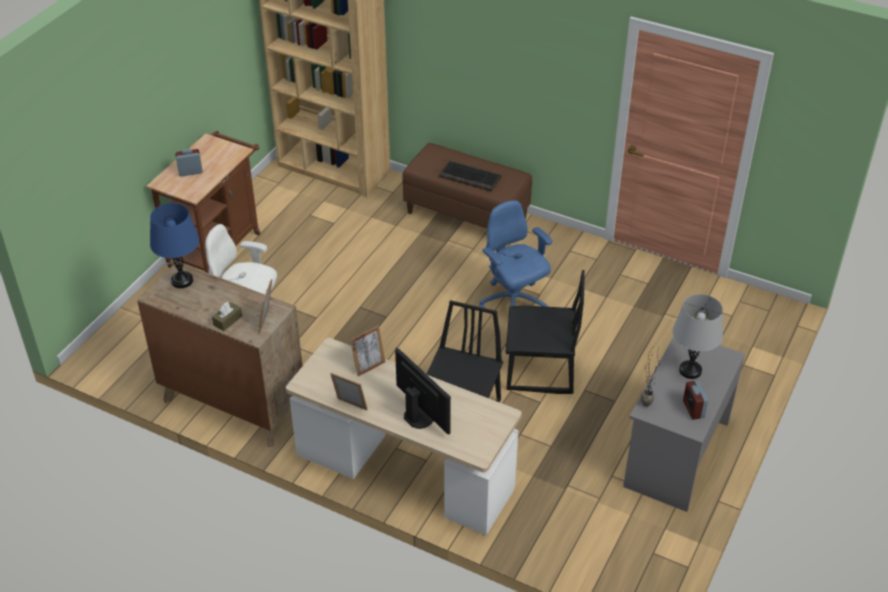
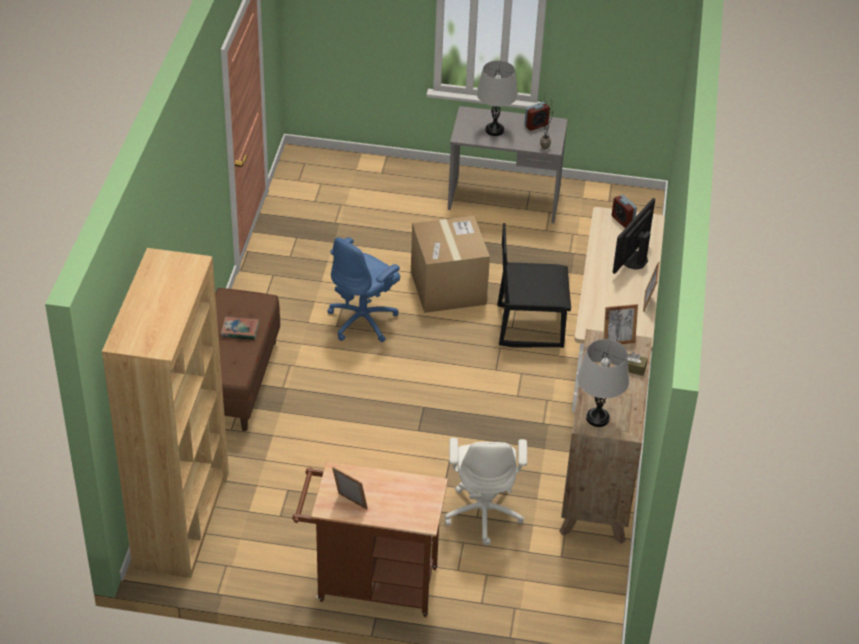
camera: 110 degrees left, 0 degrees up
(182, 281) = (597, 418): blue table lamp -> grey table lamp
(190, 172) = (394, 502): alarm clock -> alarm clock (622, 220)
(369, 366) = (596, 302): picture frame -> picture frame (350, 504)
(471, 177) = (240, 330): keyboard -> book
(540, 371) = (448, 287): black chair -> cardboard box

